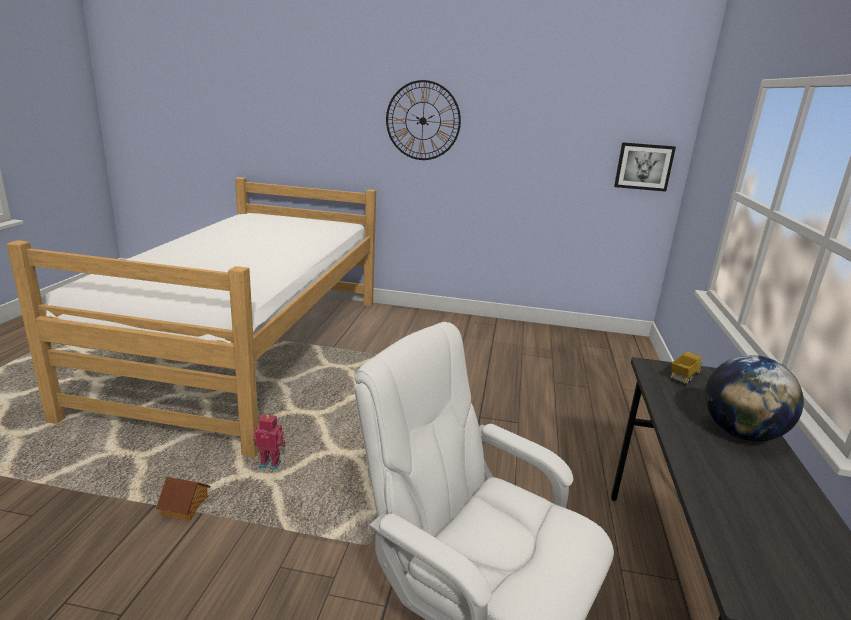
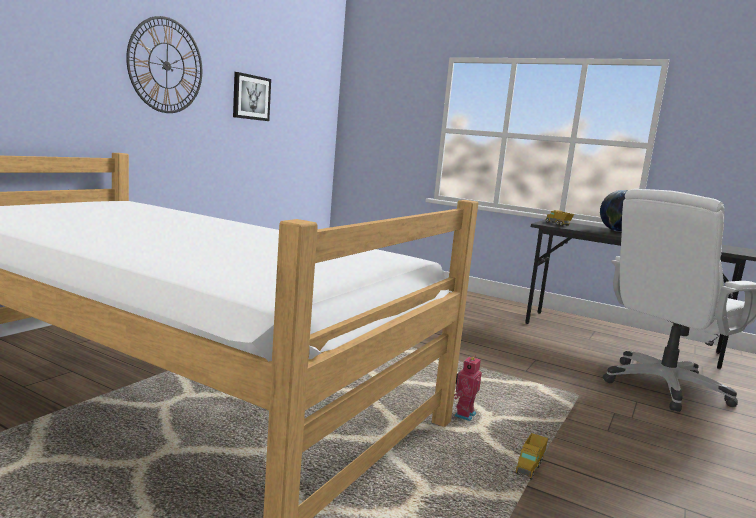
camera: 70 degrees left, 10 degrees down
(185, 506) = (529, 466): toy house -> toy truck
(643, 166) = (319, 119): picture -> picture (251, 97)

